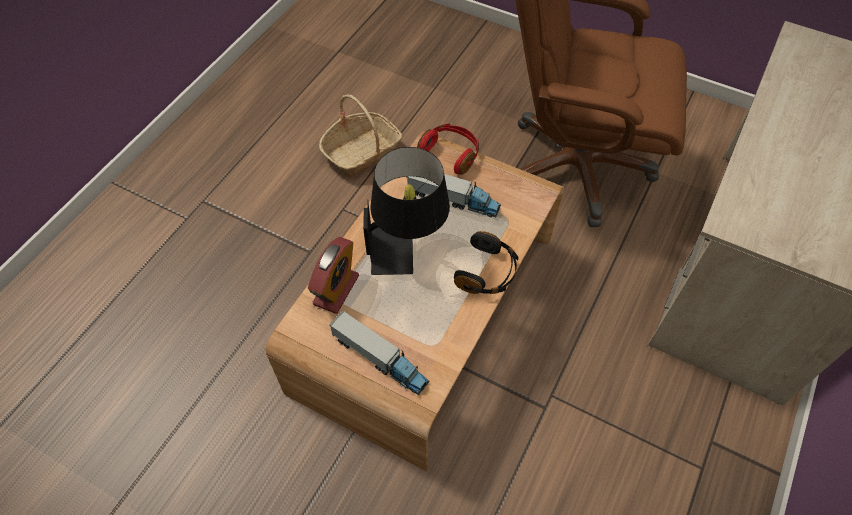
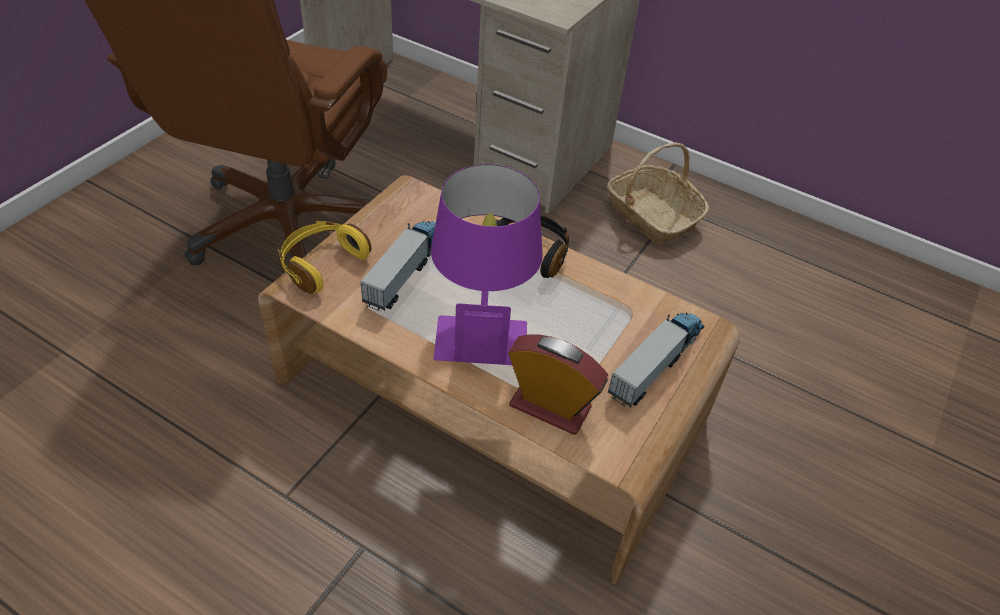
camera: 90 degrees left, 10 degrees down
(362, 152) = (166, 463): basket -> basket (651, 215)
(406, 246) = (481, 324): black table lamp -> purple table lamp
(451, 153) = (321, 263): red headphones -> yellow headphones

